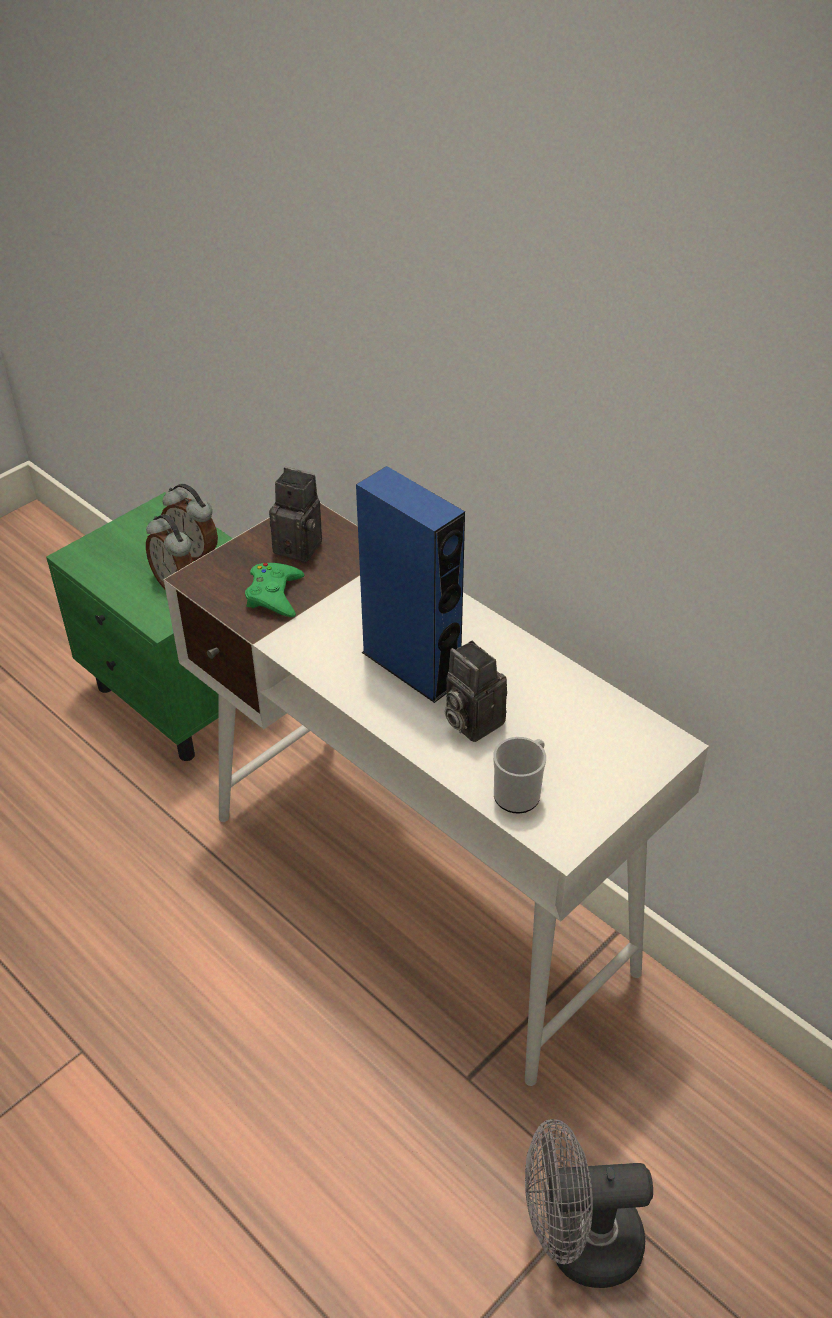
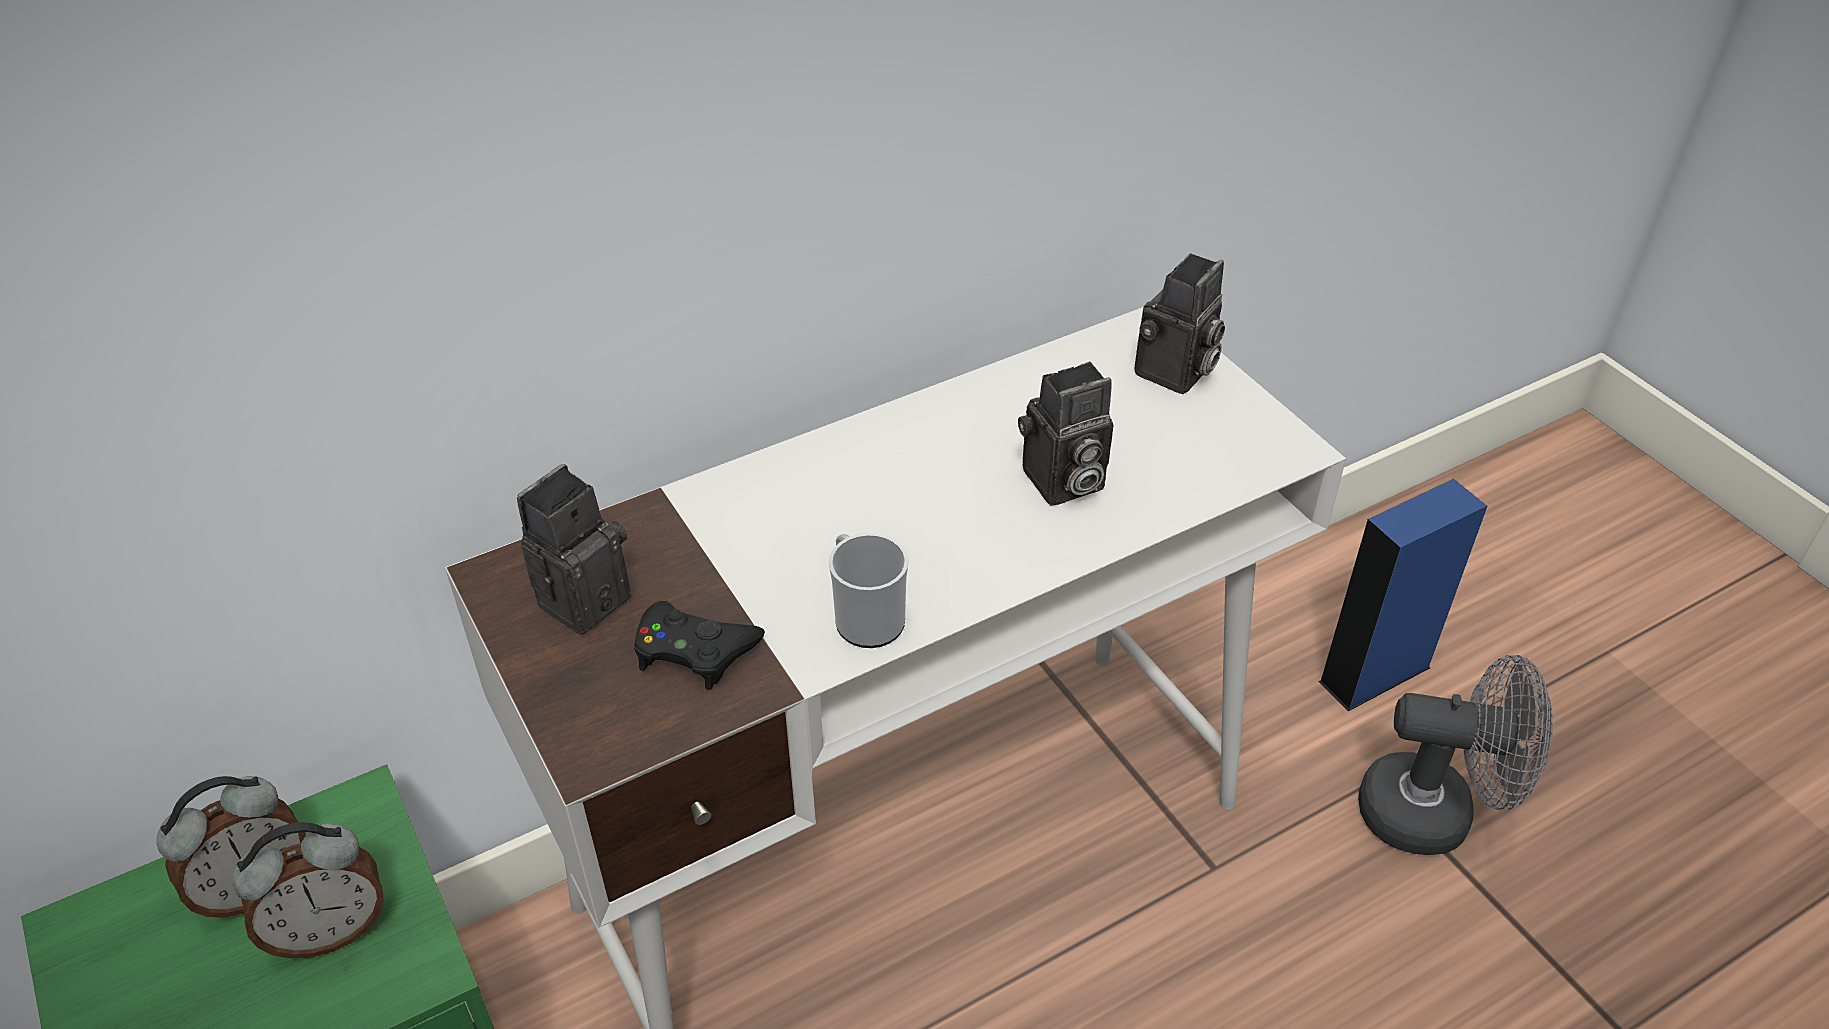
camera: 75 degrees left, 0 degrees up
(274, 595) = (694, 650): green game controller -> black game controller
(411, 667) = (932, 520): blue speaker -> blue speaker (1374, 674)
(520, 792) = (1203, 466): mug -> mug (865, 617)
(578, 1242) = (1434, 813): grey fan -> grey fan turned 90 degrees counterclockwise
(618, 764) = (1175, 374): none -> camera

